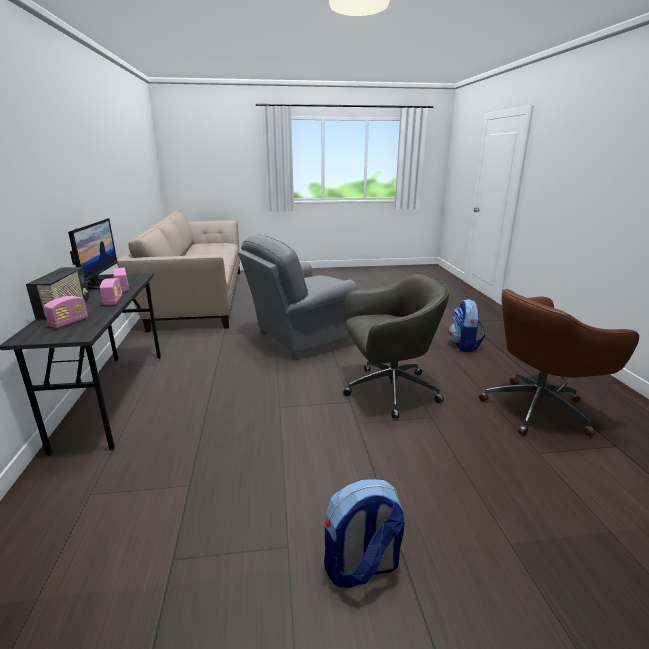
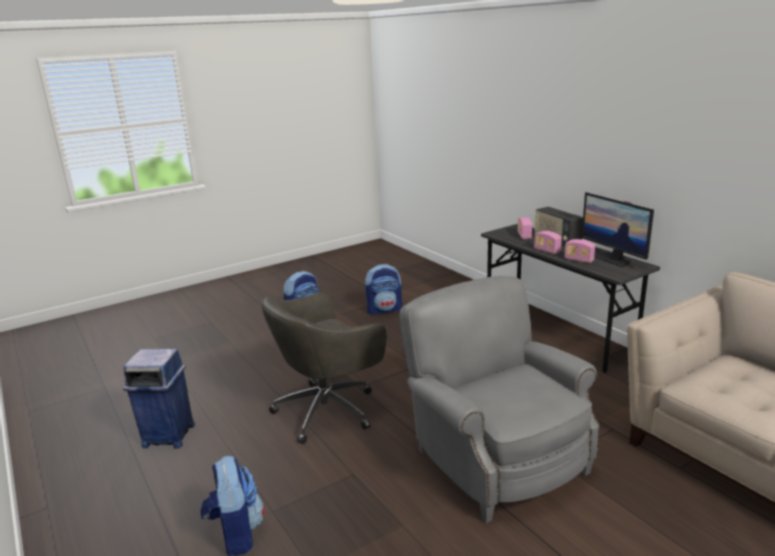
camera: 155 degrees right, 0 degrees up
(213, 524) = (384, 310): none -> backpack
(303, 339) = (495, 457): grey armchair -> grey armchair turned 60 degrees counterclockwise
(538, 408) = (168, 436): brown office chair -> blue trash can

